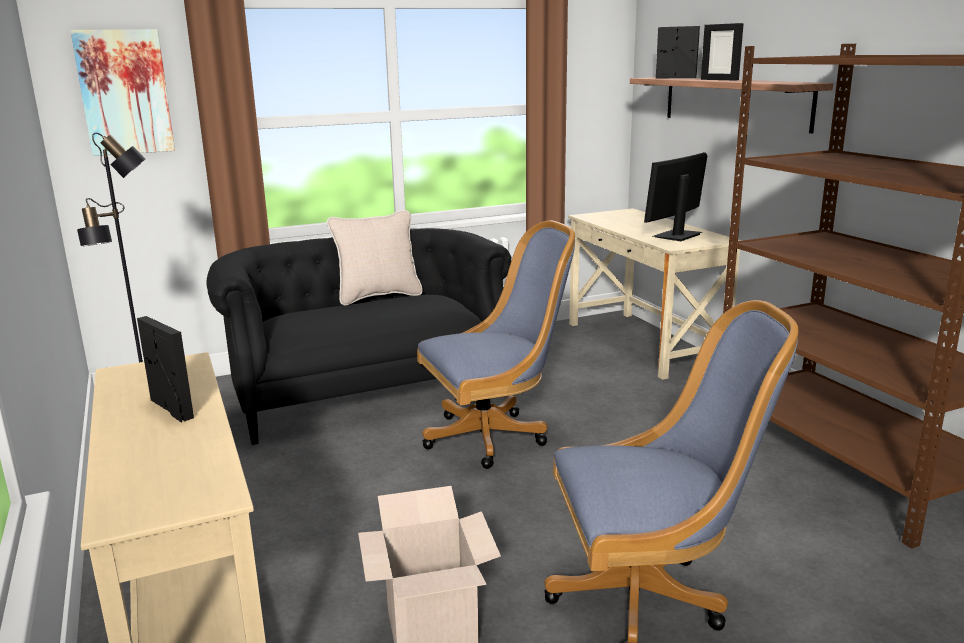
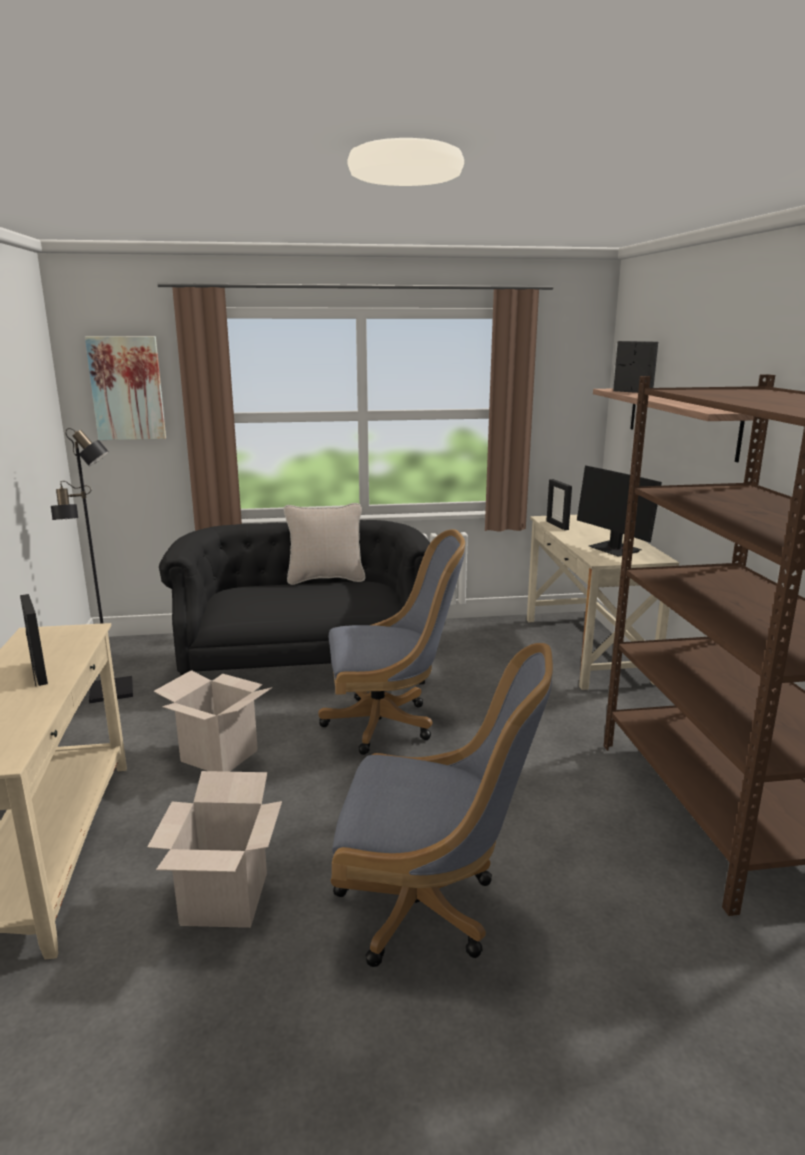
camera: 15 degrees right, 0 degrees up
(330, 494) = (219, 756): none -> cardboard box
(677, 236) = (614, 549): monitor -> monitor turned 90 degrees counterclockwise
(720, 79) = (663, 398): picture frame -> picture frame (558, 525)

